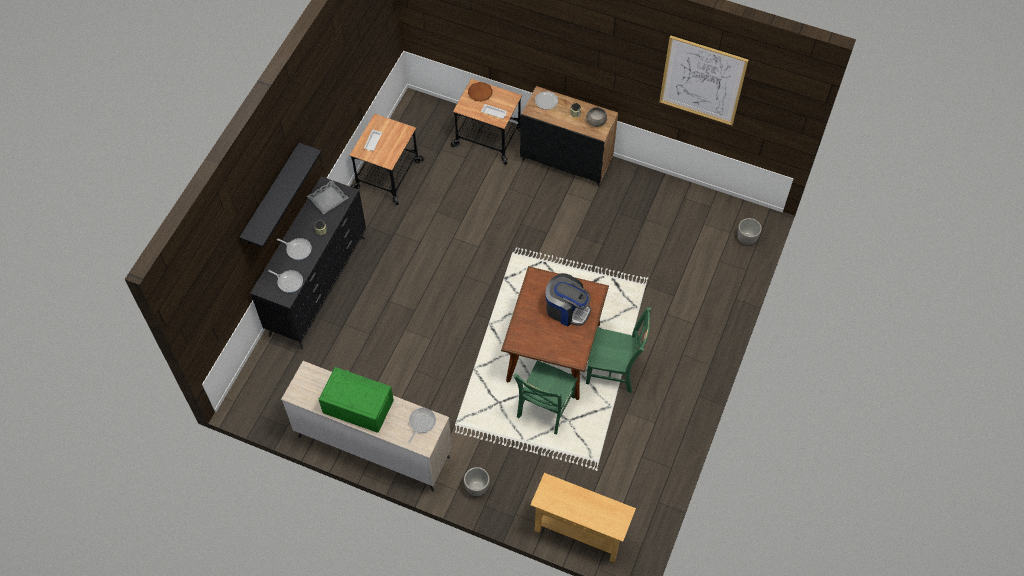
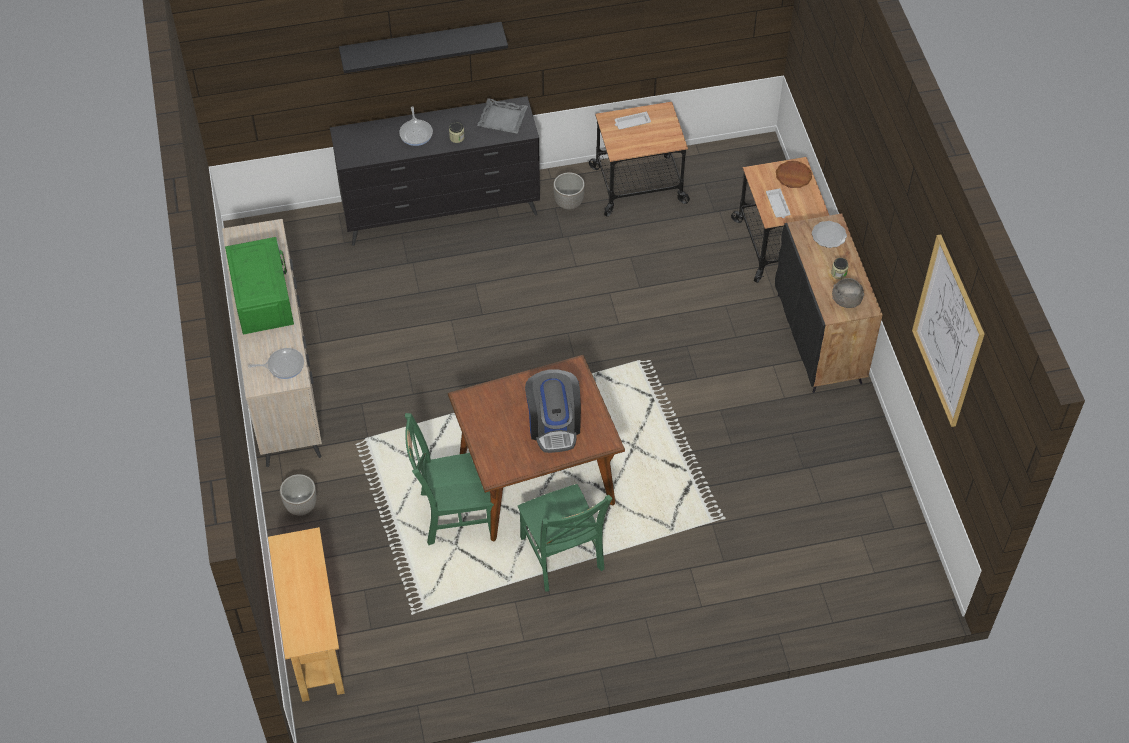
camera: 55 degrees right, 5 degrees down
(289, 282) = (369, 150): frying pan -> none
(747, 239) = (881, 597): planter -> planter (569, 203)

